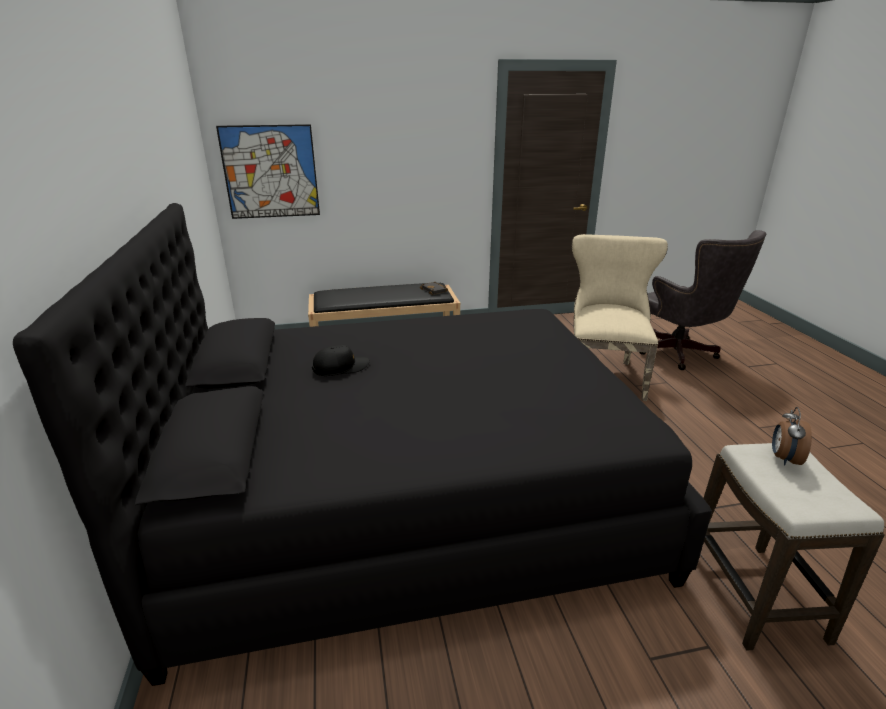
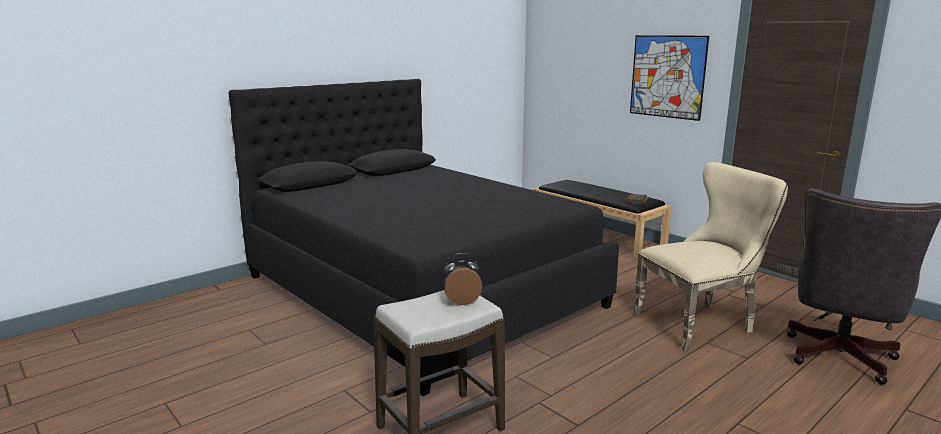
camera: 60 degrees right, 10 degrees down
(270, 172) = (556, 80): picture -> picture (667, 76)
(341, 367) = (413, 184): black cap -> none

